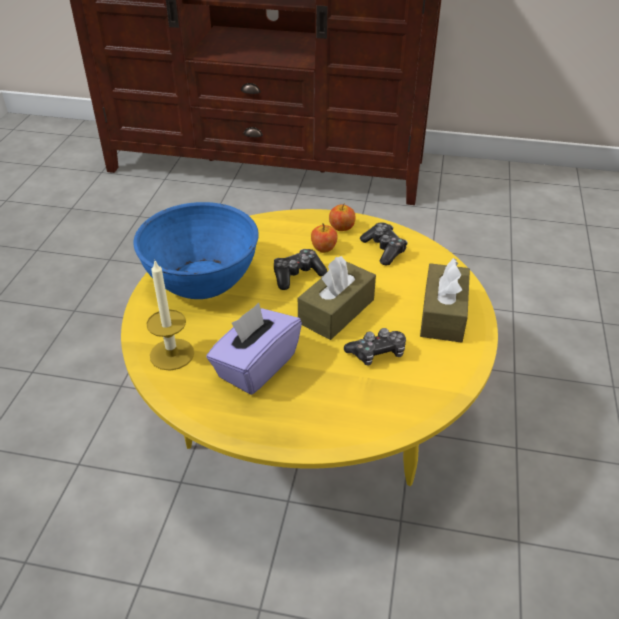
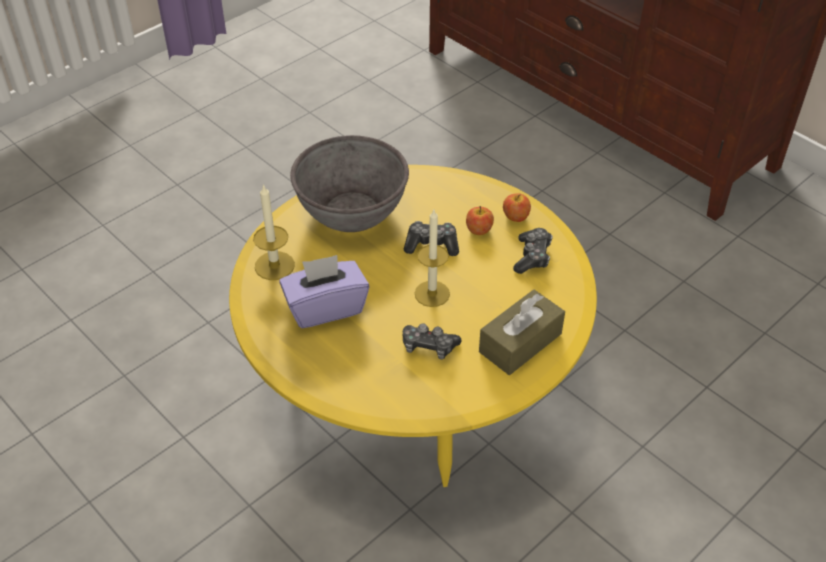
camera: 35 degrees right, 5 degrees up
(201, 279) = (351, 211): blue bowl -> grey bowl
(336, 311) = (432, 294): brown tissue box -> candle

